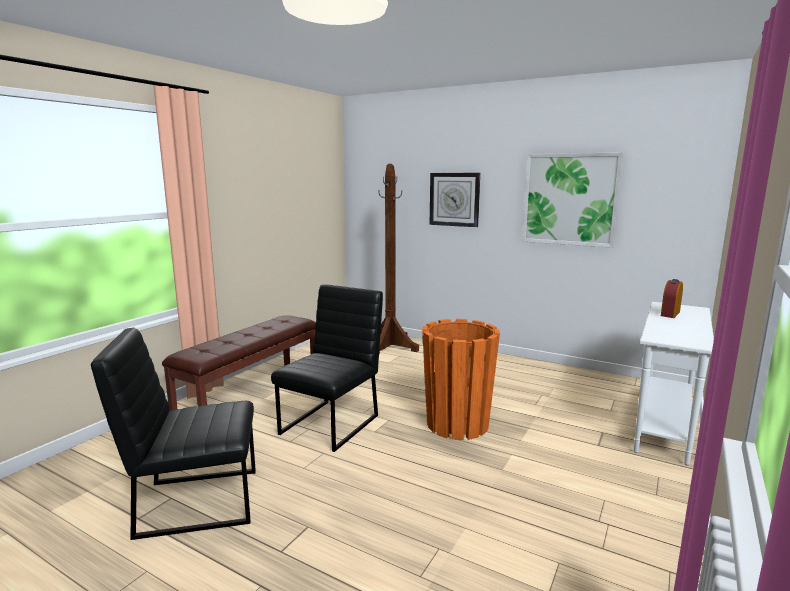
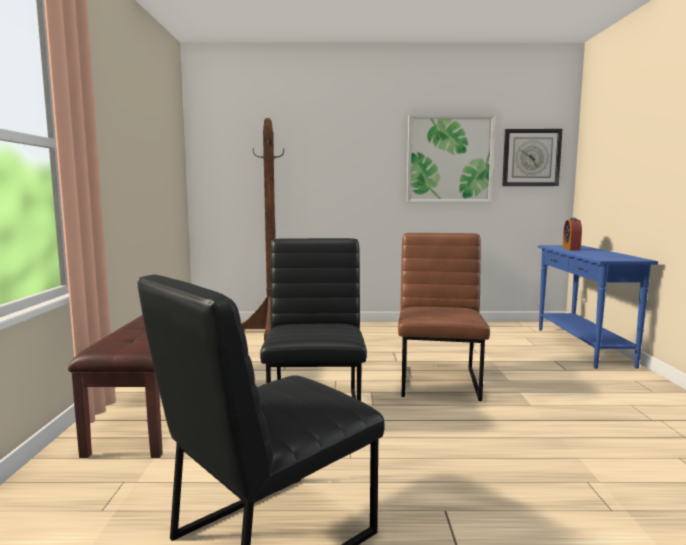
camera: 30 degrees left, 5 degrees down
(454, 199) = (331, 162): wall clock -> wall clock (531, 158)
(457, 424) = (439, 380): orange planter -> brown chair
(665, 425) = (584, 347): white console table -> blue console table

